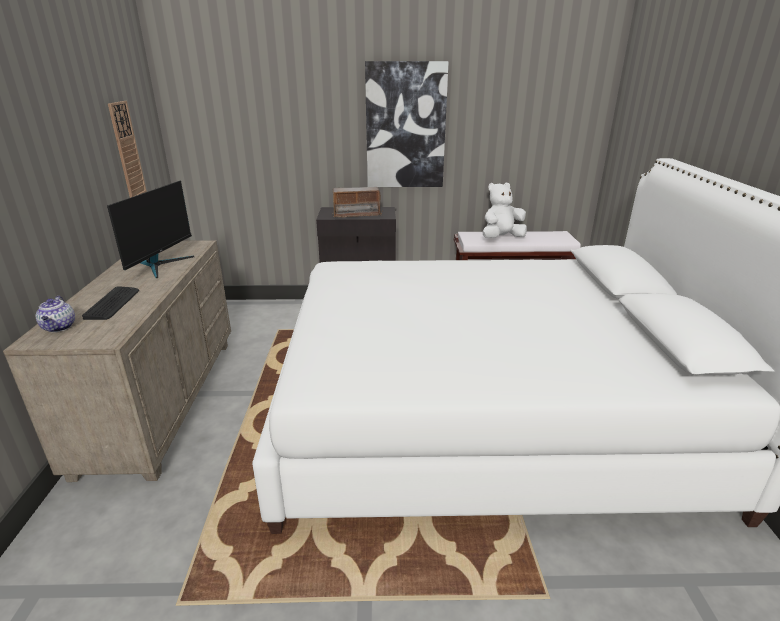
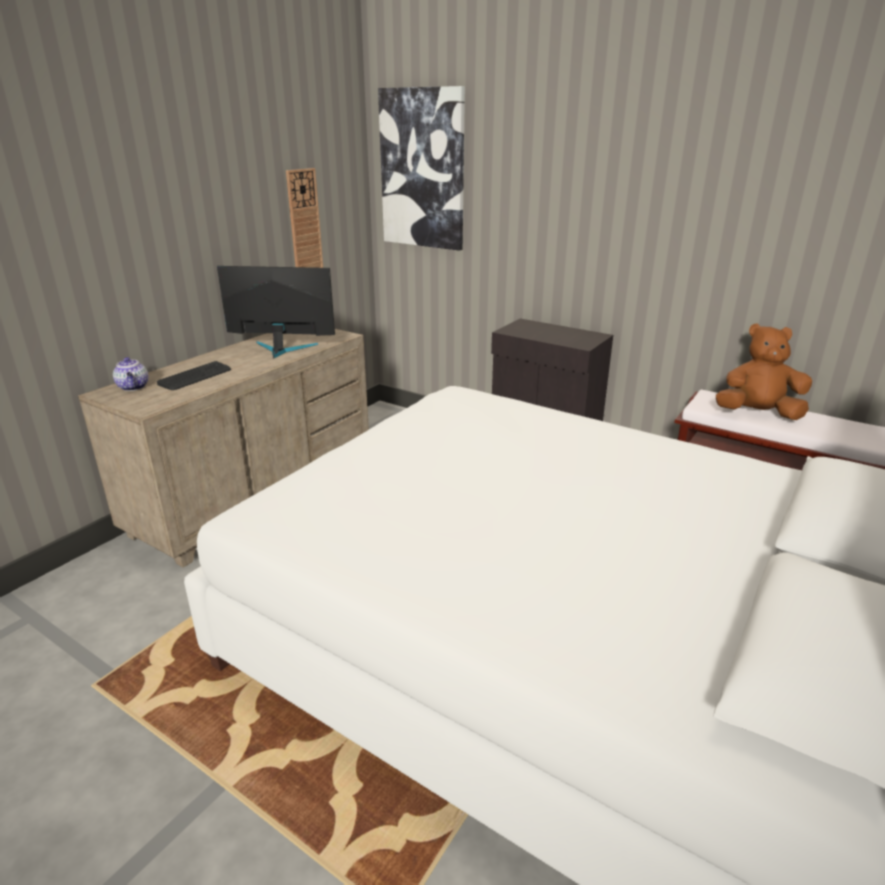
camera: 35 degrees right, 0 degrees up
(59, 327) = (133, 387): teapot -> teapot turned 45 degrees counterclockwise
(161, 265) = (281, 349): monitor -> monitor turned 135 degrees counterclockwise
(357, 214) = (548, 335): radio -> none
(405, 126) = (643, 223): picture -> picture (422, 170)
(501, 238) = (757, 414): white plush toy -> brown plush toy

